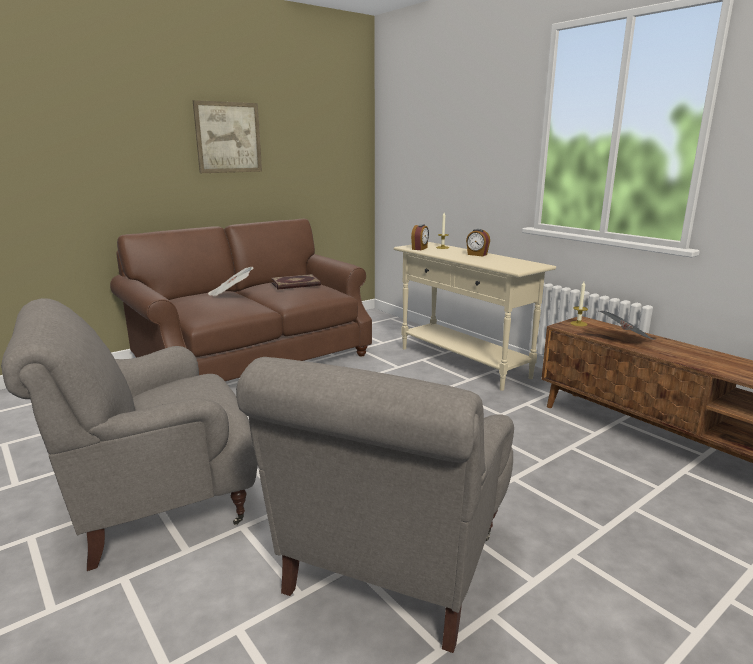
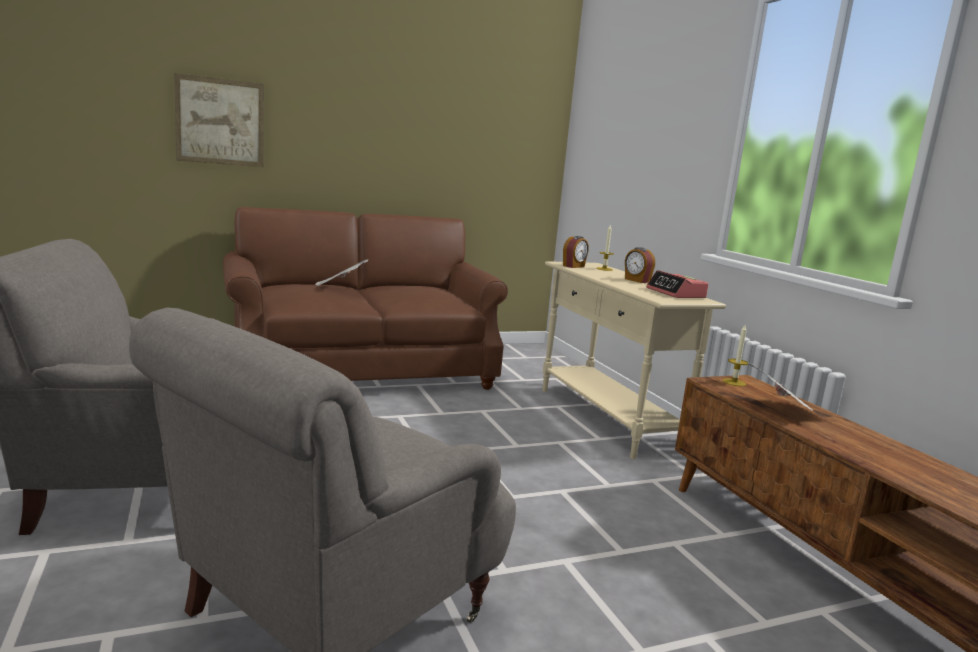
camera: 15 degrees right, 5 degrees down
(228, 137) = (382, 117): picture -> picture (220, 121)
(296, 284) = (420, 289): book -> none
(516, 262) = (676, 293): none -> alarm clock

